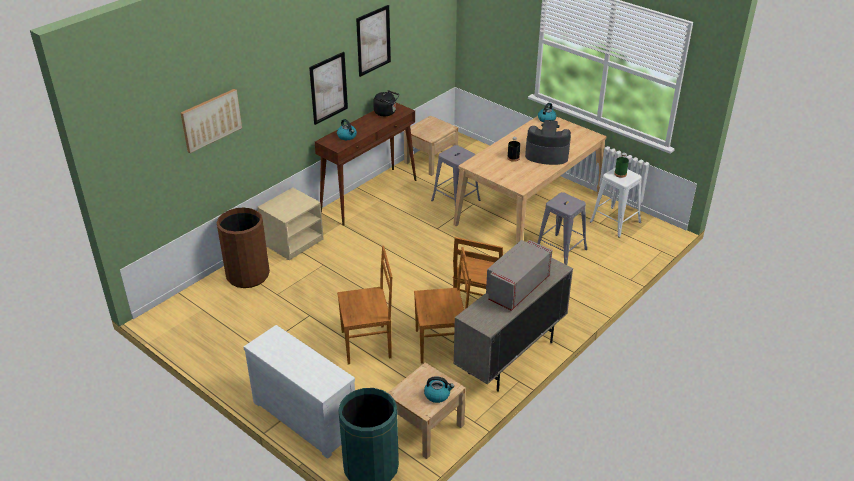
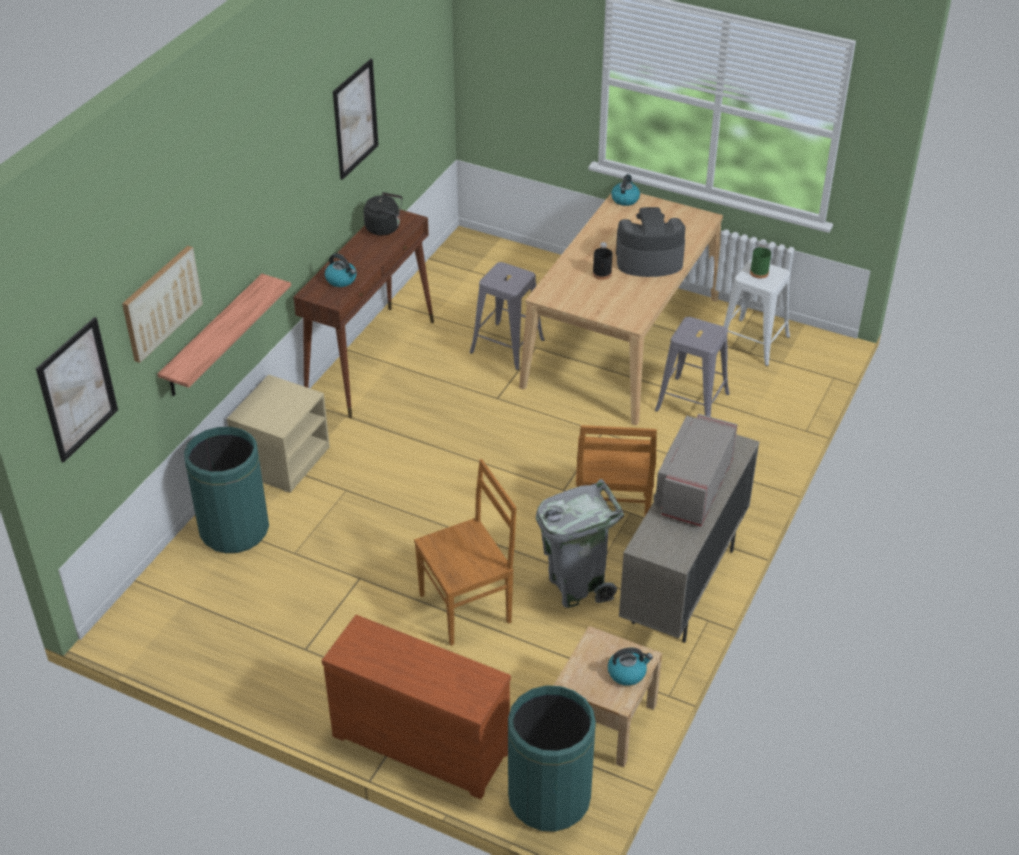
camera: 15 degrees left, 5 degrees up
(247, 275) = (234, 529): brown trash can -> green trash can
(251, 152) = (214, 336): none -> shelf
(306, 416) = (422, 740): white dresser -> brown dresser
(328, 88) = (304, 209): picture -> picture (77, 389)
(431, 161) = (443, 285): beige nightstand -> none
(441, 344) = (576, 586): brown chair -> grey trash can

